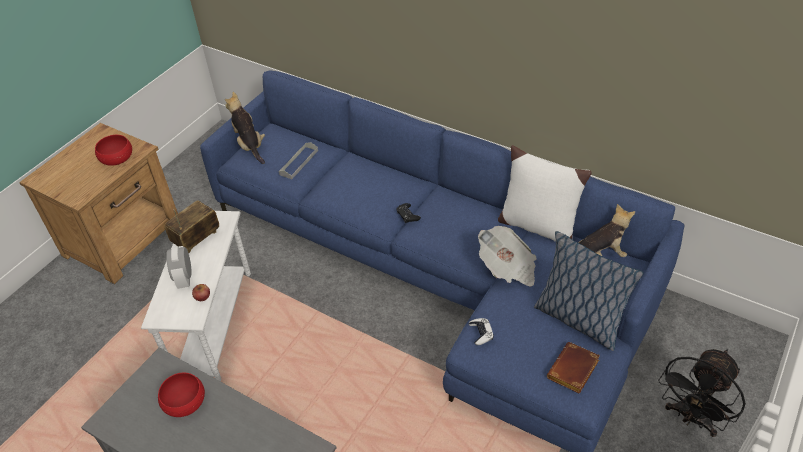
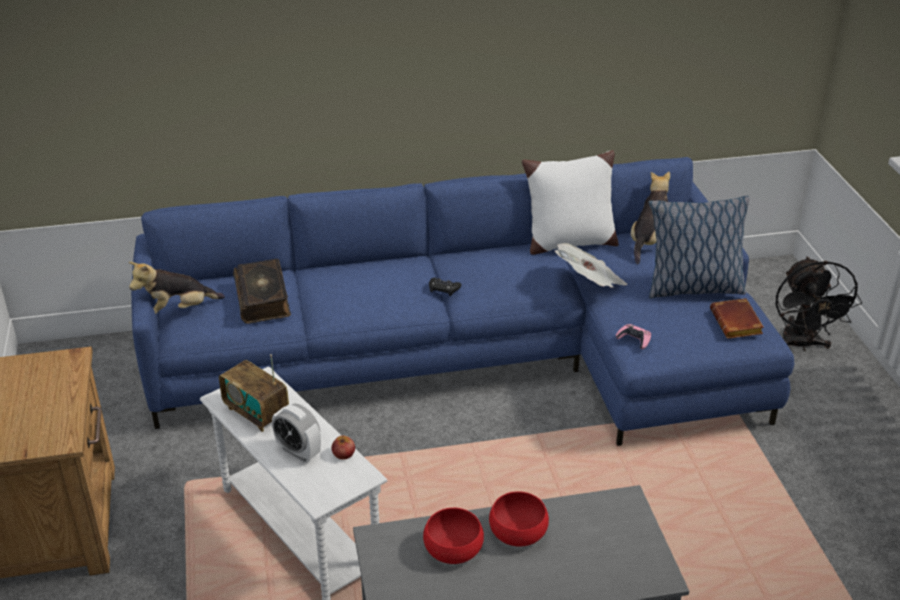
camera: 45 degrees left, 10 degrees down
(116, 158) = (52, 381): red bowl -> red bowl (518, 531)
(196, 238) = (256, 413): radio -> radio turned 45 degrees counterclockwise
(249, 145) = (178, 311): plush toy -> plush toy turned 45 degrees counterclockwise
(299, 162) = (263, 299): grey tray -> book
(481, 333) = (634, 339): white game controller -> pink game controller

